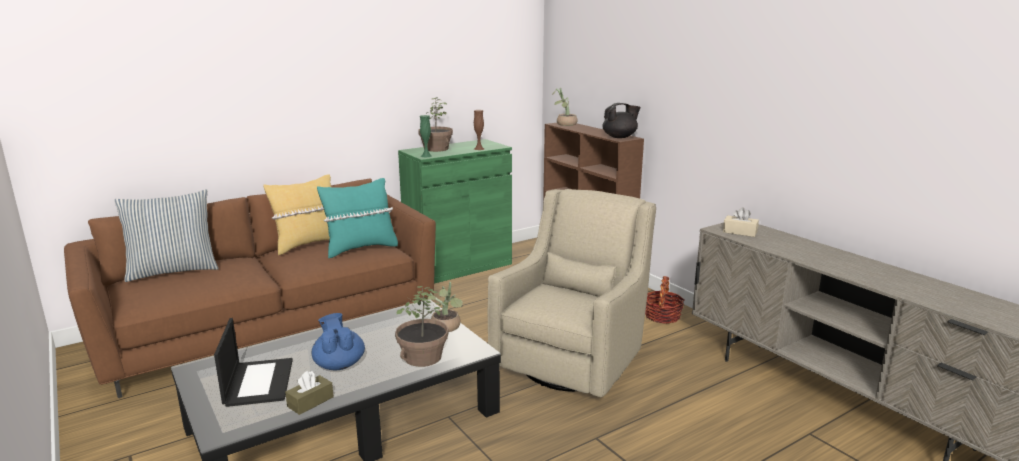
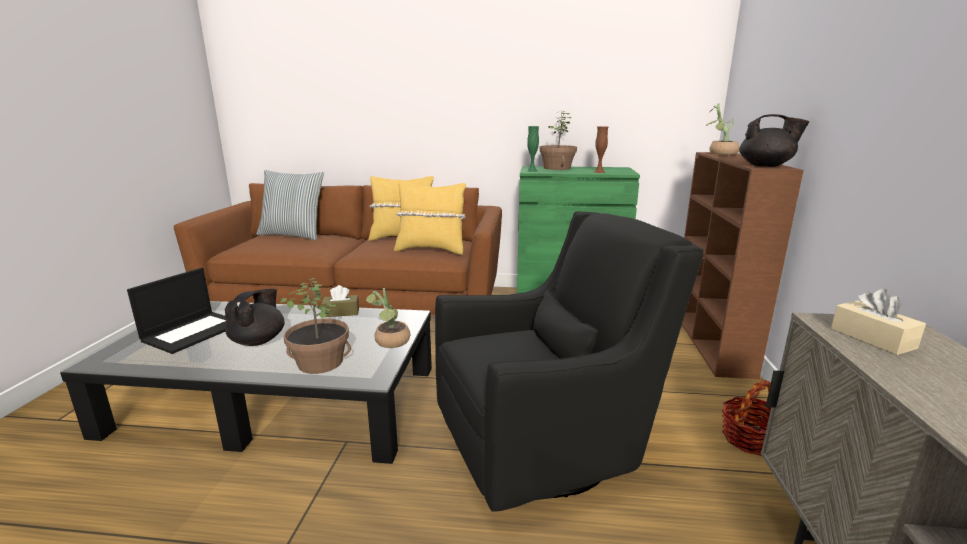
camera: 40 degrees right, 0 degrees up
(310, 402) = (179, 364): brown tissue box -> brown tissue box (341, 312)
(339, 364) = (259, 341): blue teapot -> black teapot
(360, 248) = (431, 250): turquoise pillow -> yellow pillow
(573, 362) = (548, 445): beige armchair -> black armchair

